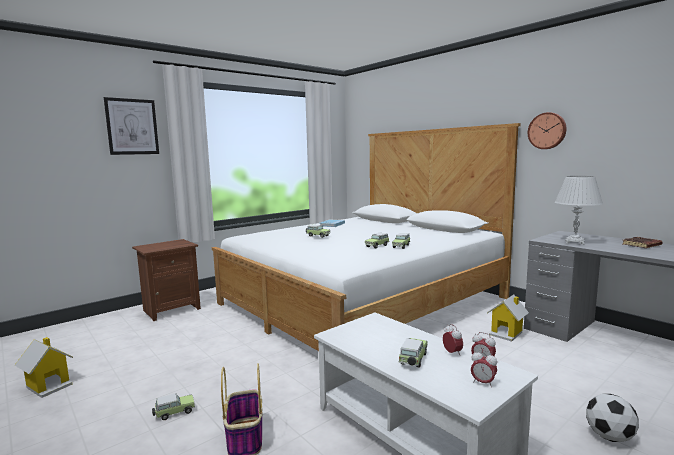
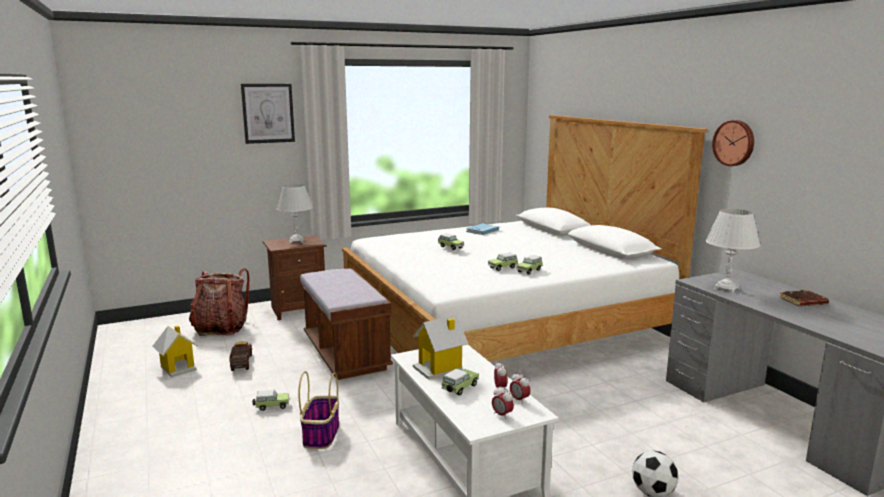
camera: 15 degrees right, 5 degrees up
(93, 336) = (221, 328): none -> backpack
(124, 369) = (241, 363): none -> toy truck
(167, 244) = (296, 241): none -> white table lamp
(235, 344) = (346, 353): none -> brown bench
(506, 333) = (640, 383): toy house -> toy house (439, 368)

